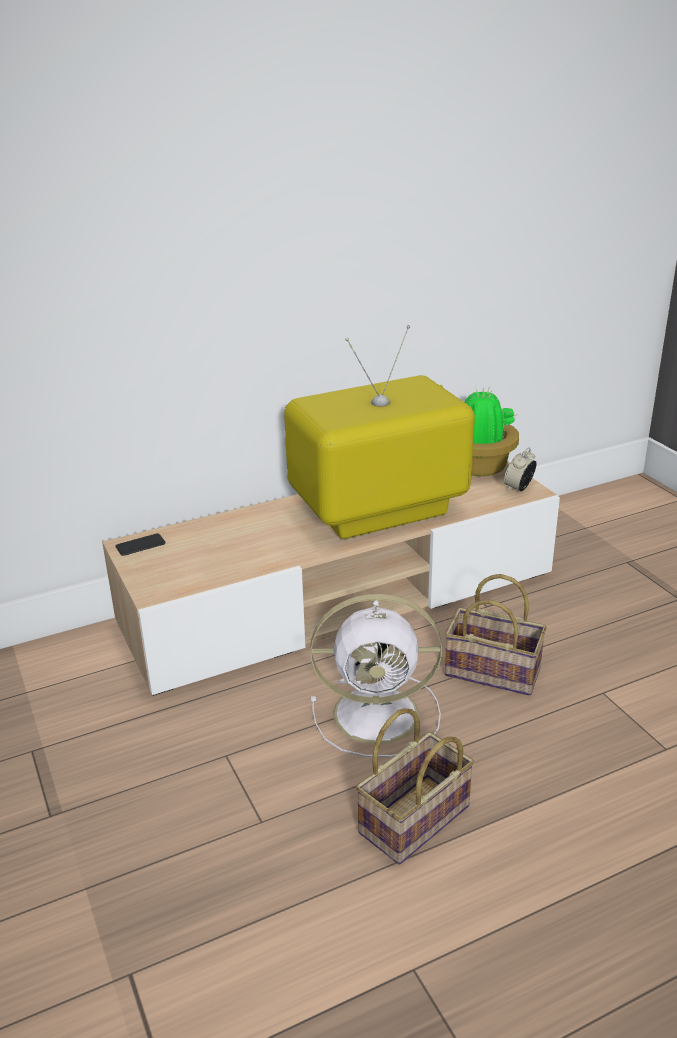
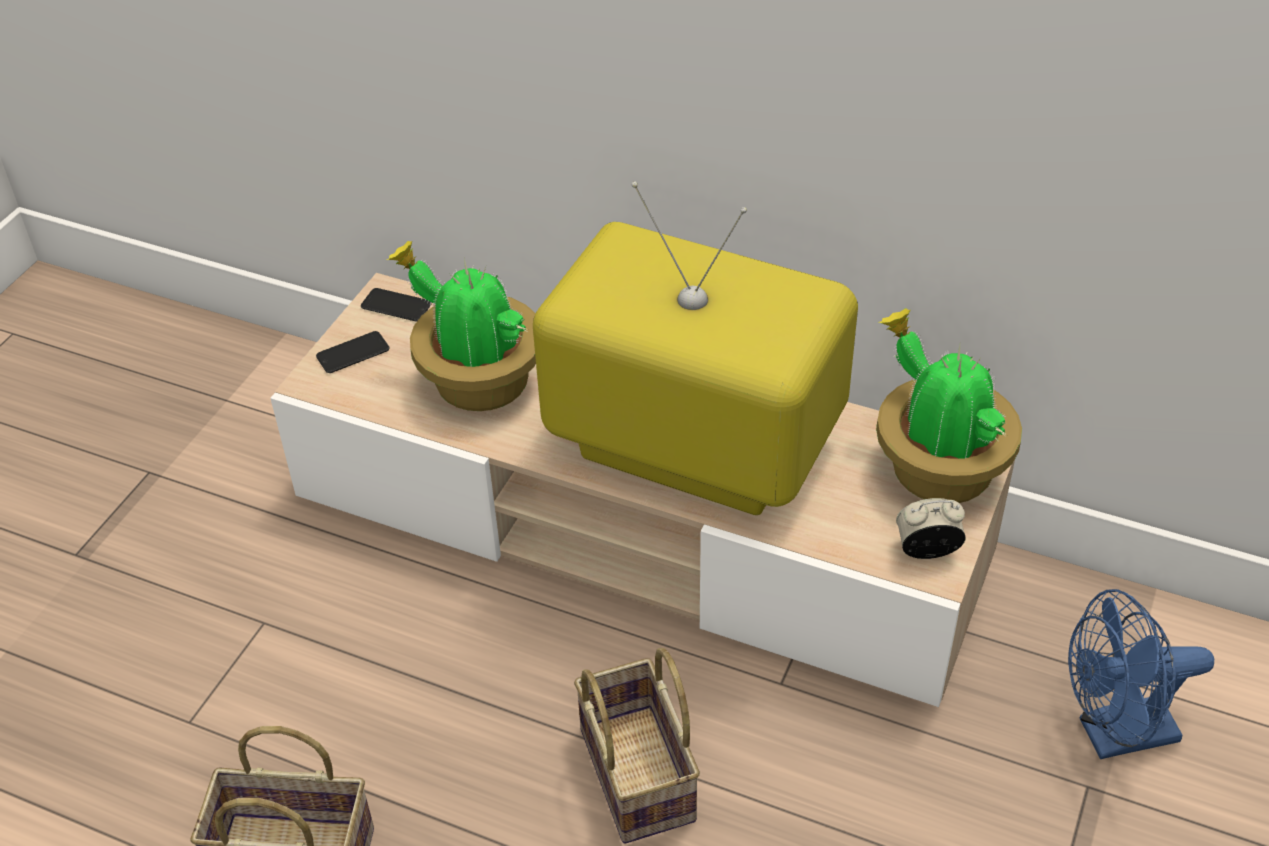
camera: 50 degrees right, 15 degrees up
(153, 572) = (353, 353): none -> phone
(240, 546) = (477, 382): none -> potted plant
(380, 714) = (448, 711): white fan -> none
(608, 544) = (1114, 736): none -> blue fan

